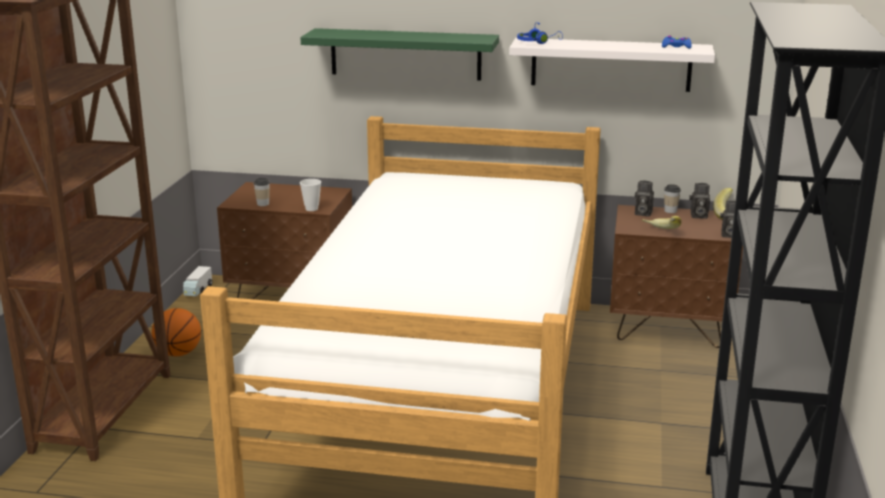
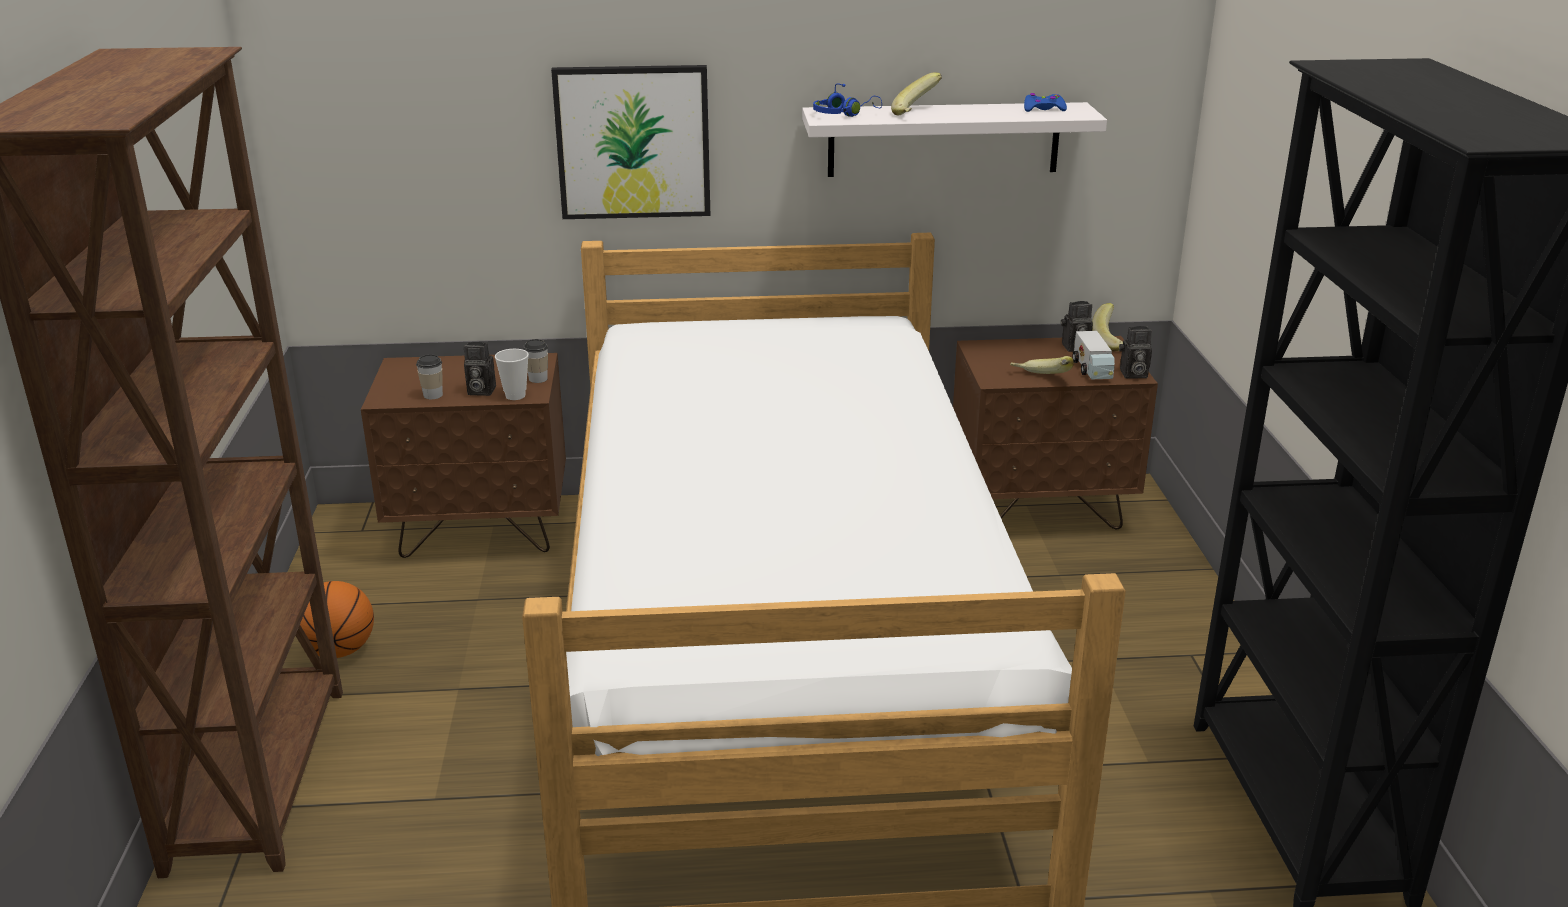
camera: 15 degrees left, 5 degrees up
(198, 290) = (324, 534): toy truck -> toy truck (1092, 370)
(405, 54) = (633, 142): green shelf -> picture
(587, 44) = (917, 113): none -> banana
(642, 213) = (998, 352): camera -> camera (479, 391)
(670, 211) = (1034, 343): cup -> cup (538, 379)

